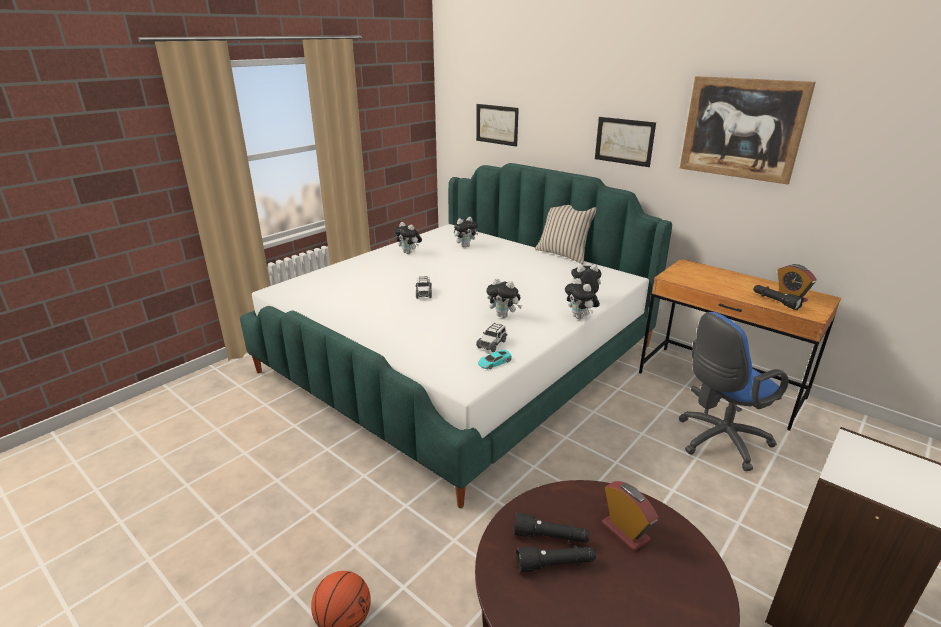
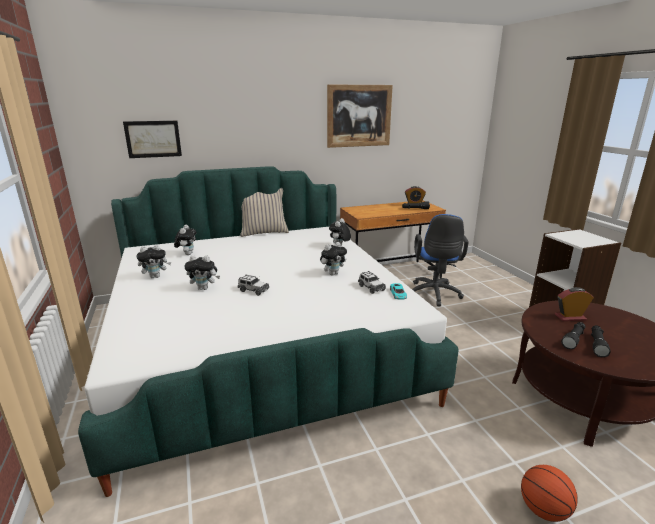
camera: 60 degrees left, 5 degrees down
(580, 317) = (363, 254): plush toy -> plush toy (204, 288)
(624, 141) = (284, 135): picture -> none

